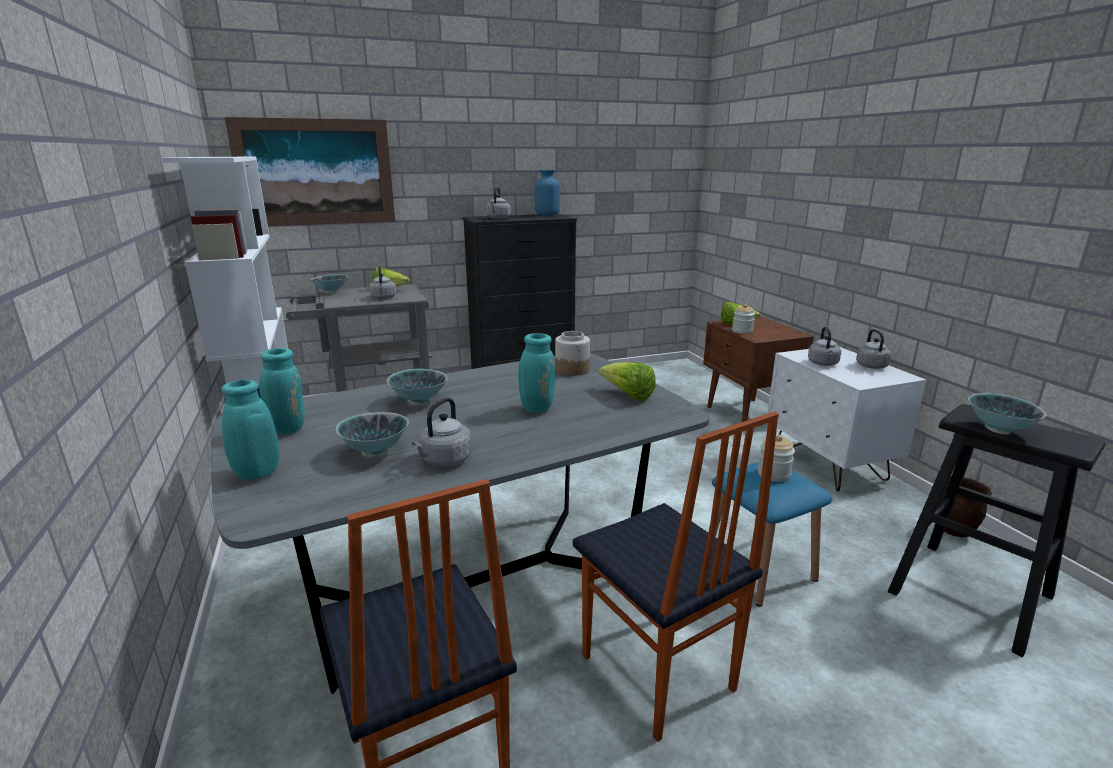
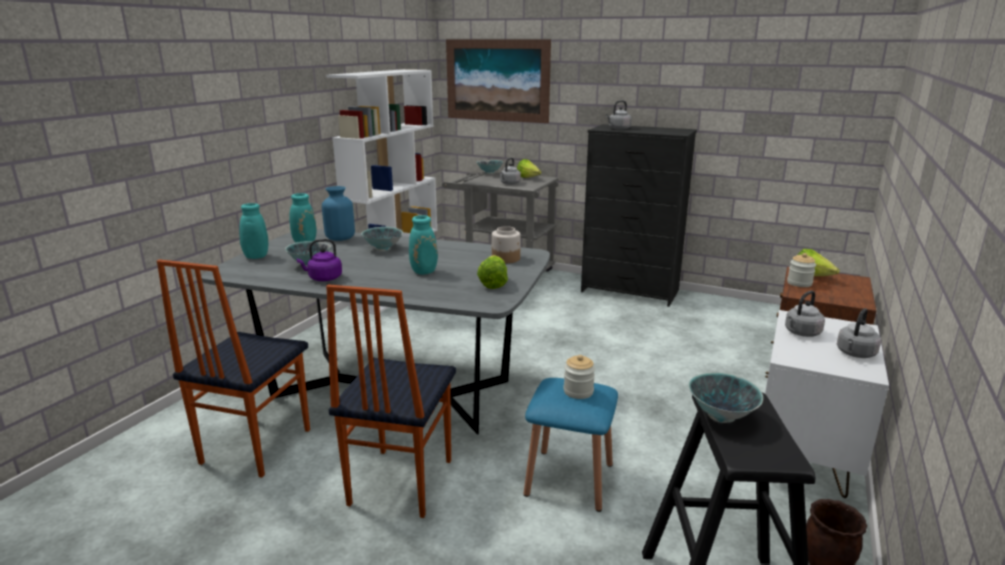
camera: 45 degrees right, 0 degrees up
(444, 460) = (323, 278): grey kettle -> purple kettle
(547, 215) = (677, 129): blue vase -> blue vase (340, 238)

